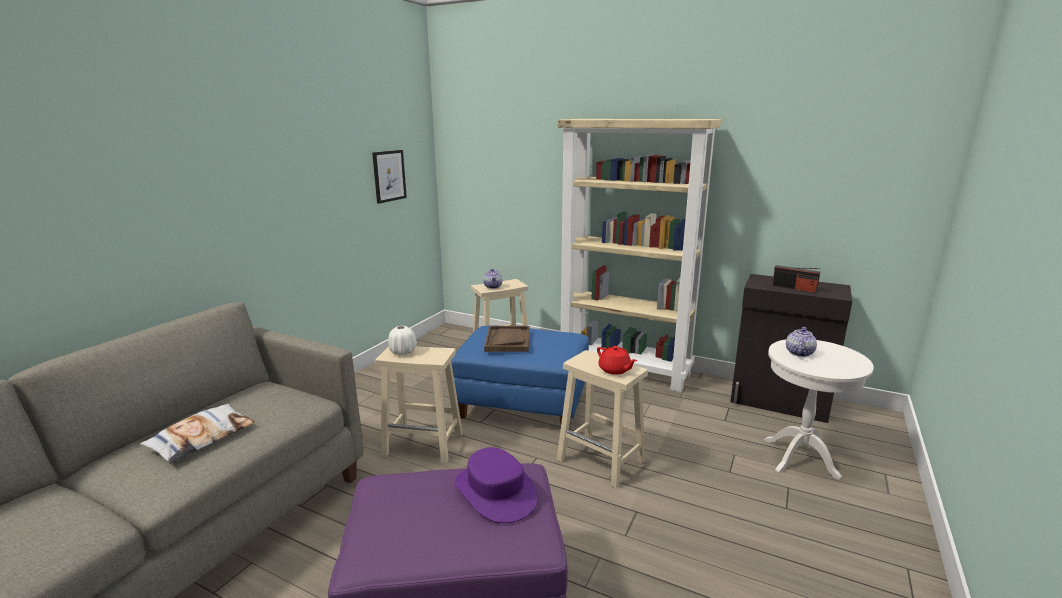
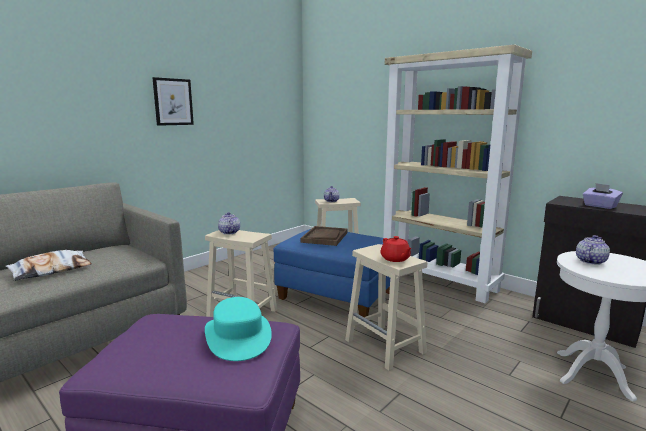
camera: 15 degrees right, 5 degrees down
(389, 176) = (260, 111): picture -> picture (173, 102)
(403, 352) = (229, 232): white vase -> teapot
(495, 491) = (238, 336): purple hat -> turquoise hat
(794, 288) = (600, 206): radio -> purple tissue box

